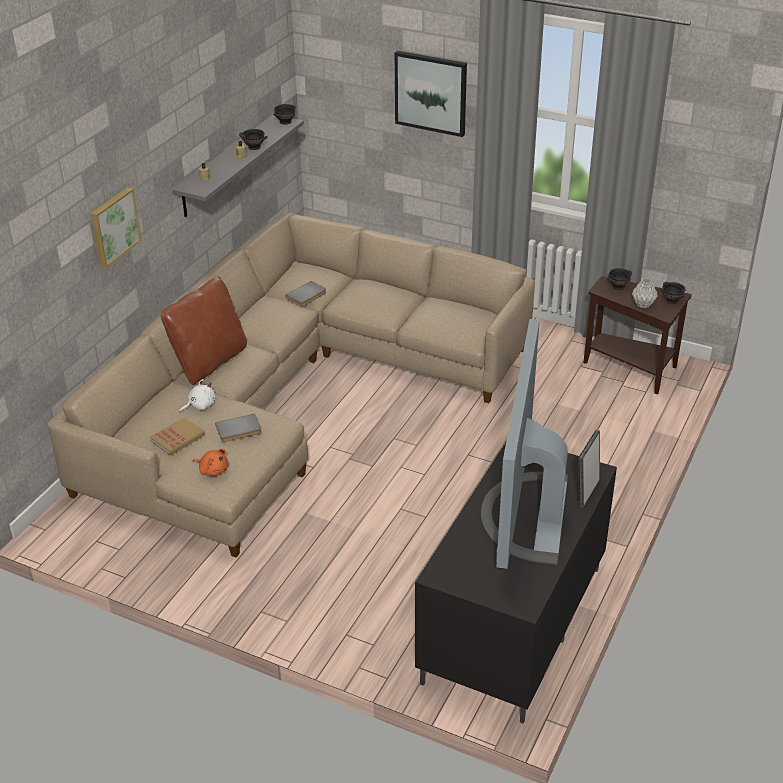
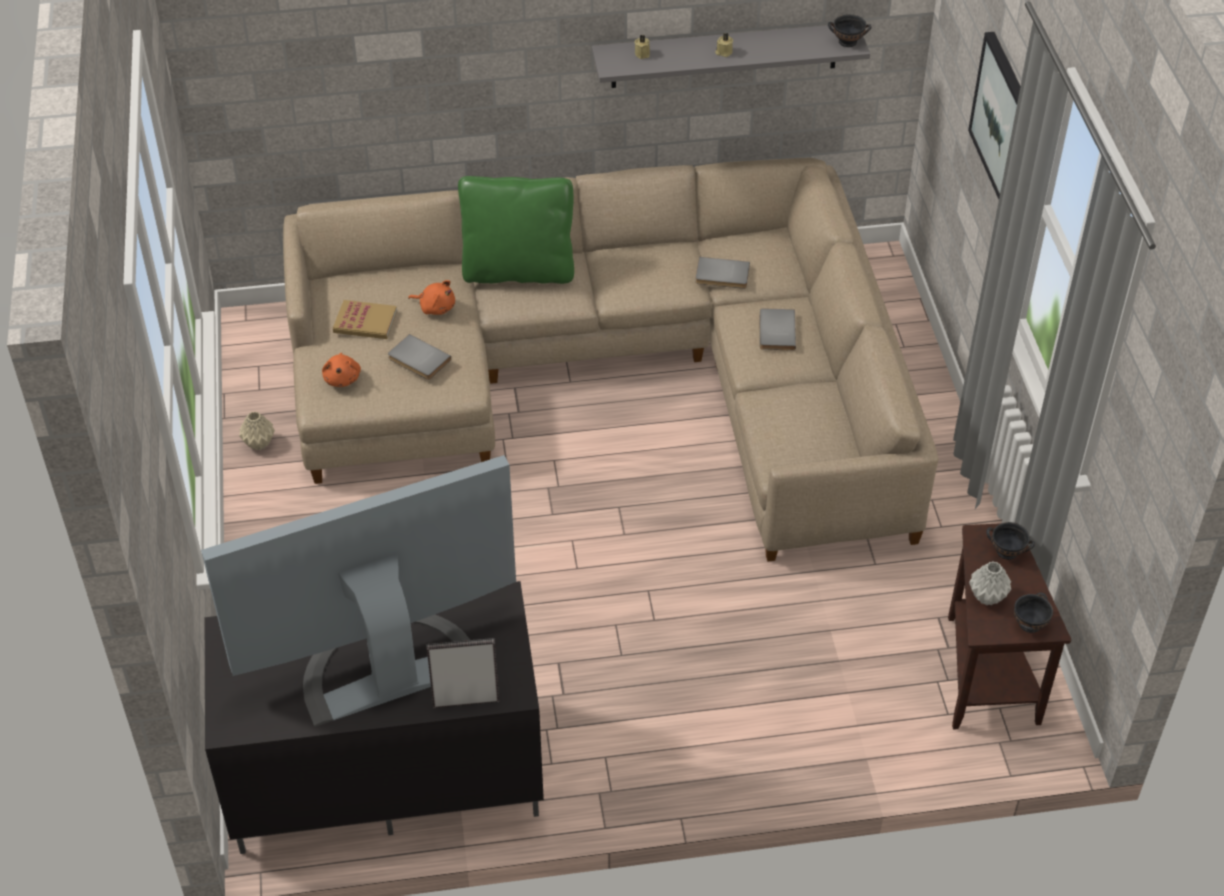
camera: 55 degrees right, 10 degrees up
(113, 226) = (461, 50): picture -> none
(169, 569) = (259, 443): none -> beige vase
(200, 405) = (435, 307): white plush toy -> orange plush toy
(209, 362) = (518, 271): brown pillow -> green pillow
(254, 147) = (755, 52): black bowl -> none
(372, 296) = (775, 331): none -> grey book

